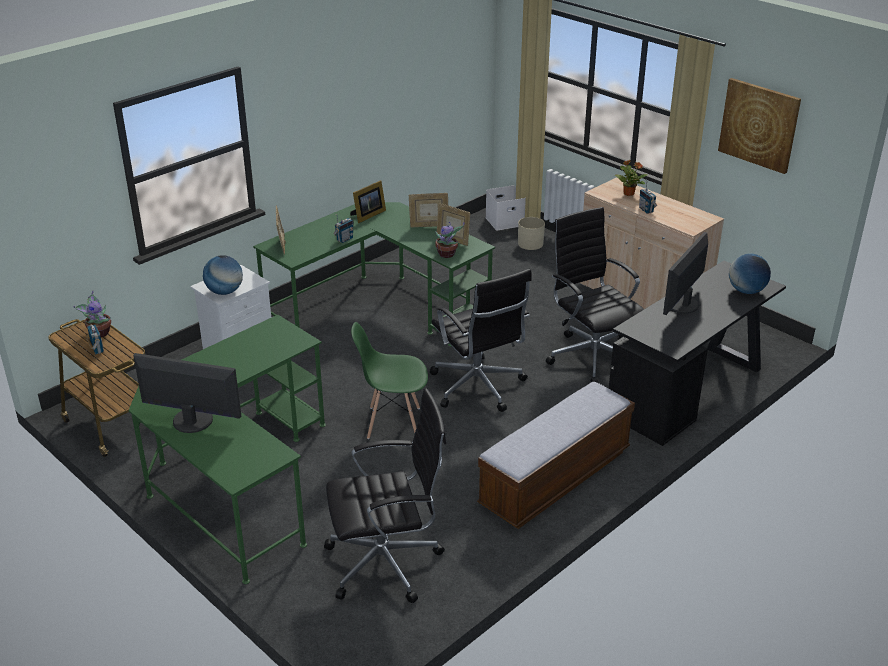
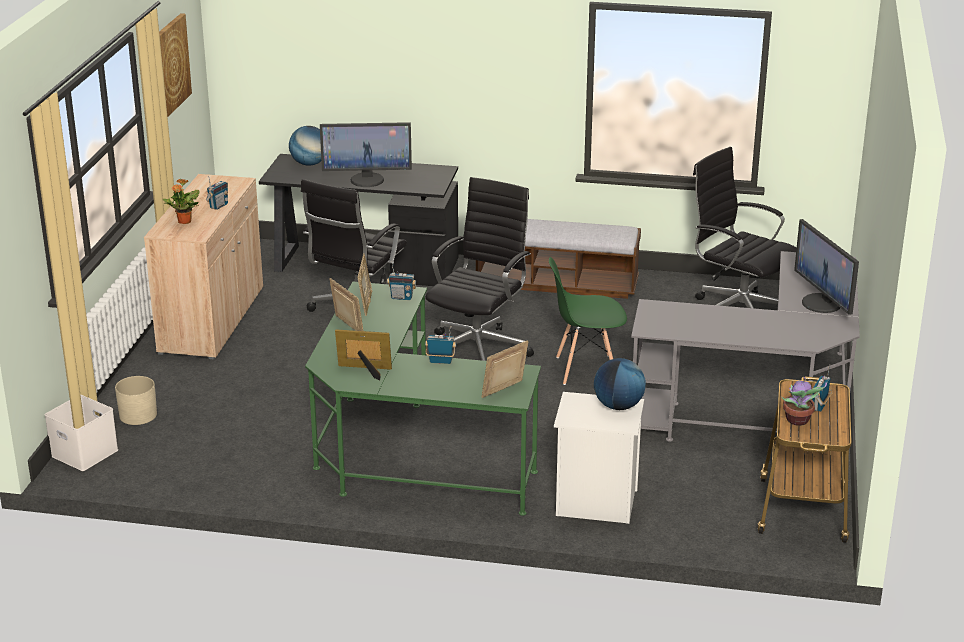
camera: 125 degrees left, 5 degrees down
(236, 480) = (763, 407): green desk -> grey desk
(393, 422) = (585, 369): green chair -> green chair turned 120 degrees clockwise
(447, 254) = (402, 297): potted plant -> radio

